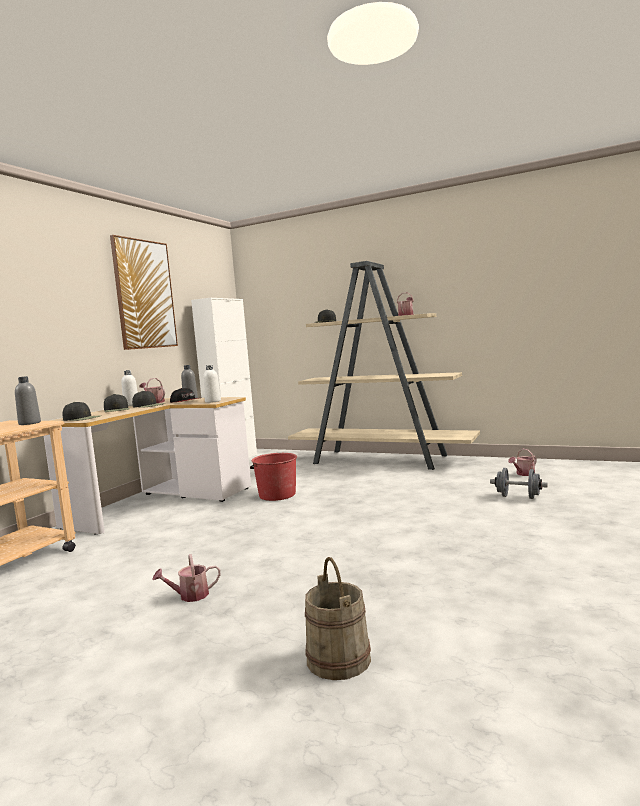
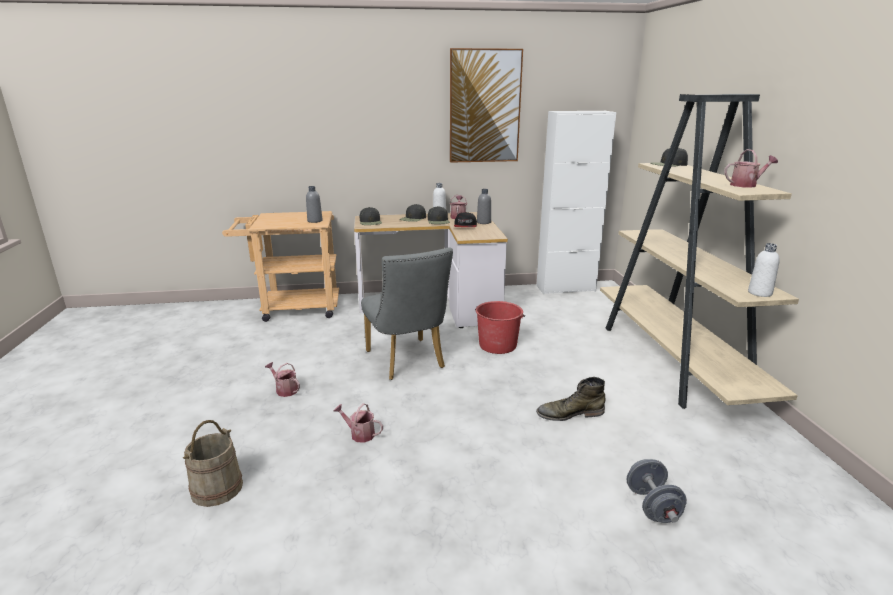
camera: 55 degrees right, 15 degrees up
(213, 401) = (471, 235): white bottle -> white bottle (759, 293)
(243, 529) = (407, 362): none -> grey chair
(403, 494) = (569, 413): none -> green boot
(523, 474) = (761, 491): watering can -> watering can (359, 434)

